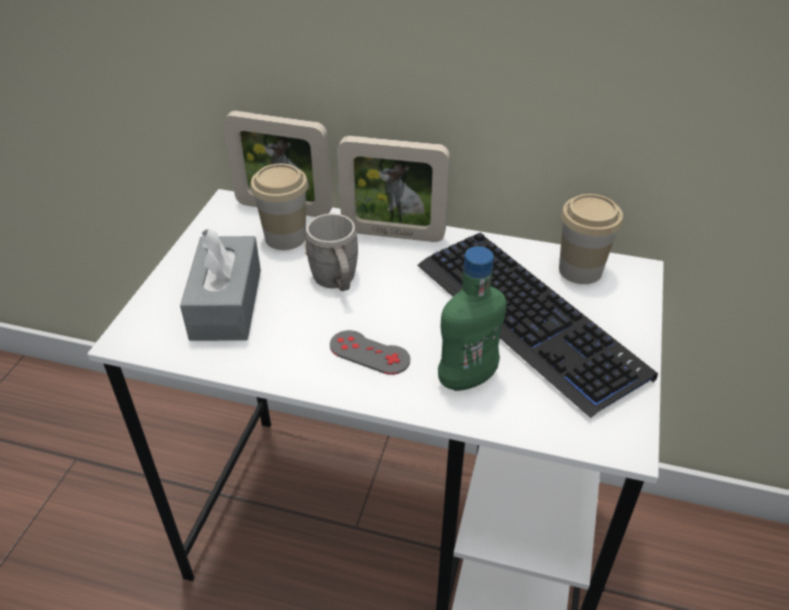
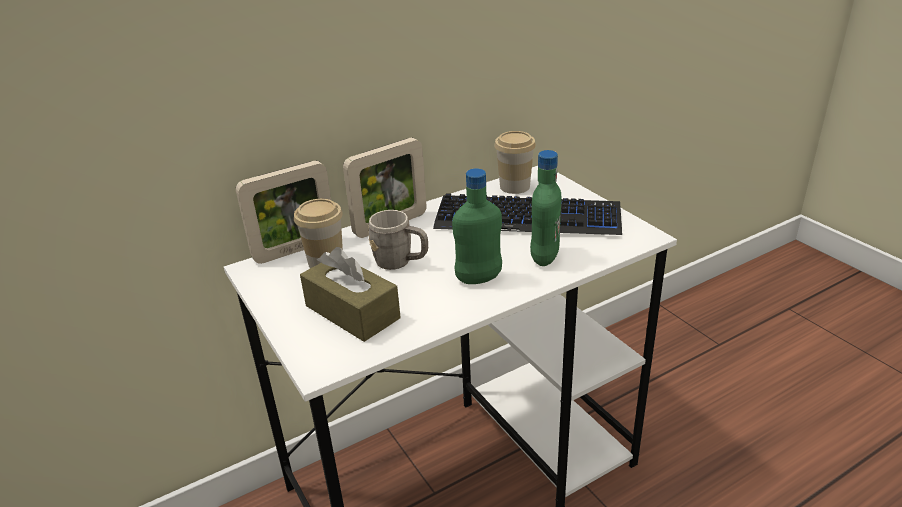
camera: 45 degrees left, 10 degrees down
(226, 304) = (352, 312): grey tissue box -> brown tissue box
(369, 352) = (479, 278): grey game controller -> green bottle

